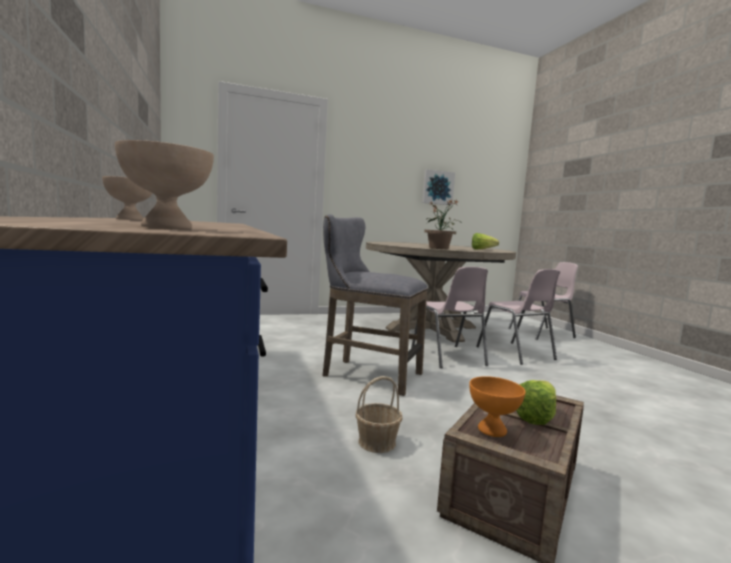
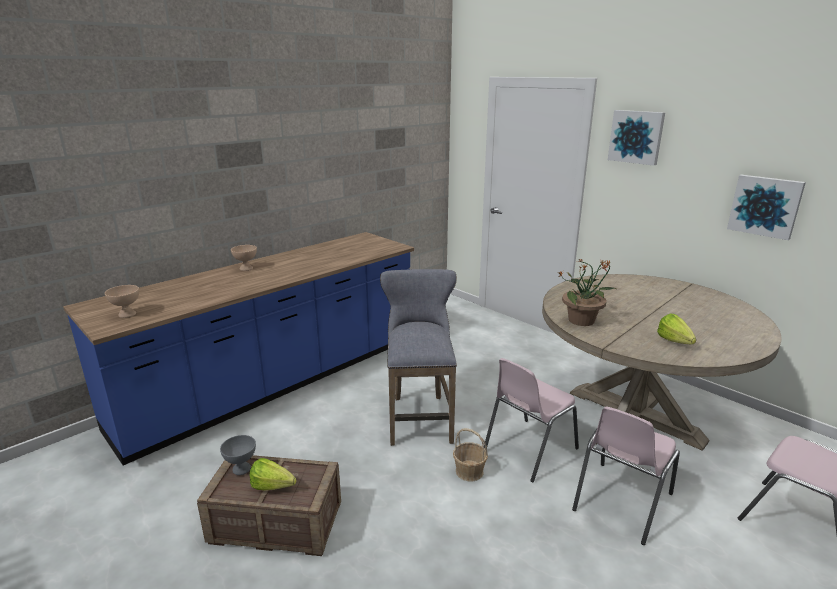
camera: 65 degrees right, 15 degrees up
(361, 144) = (636, 137): none -> picture
(377, 442) = (305, 453): basket -> basket (469, 471)
(493, 430) = (241, 469): orange bowl -> grey bowl

